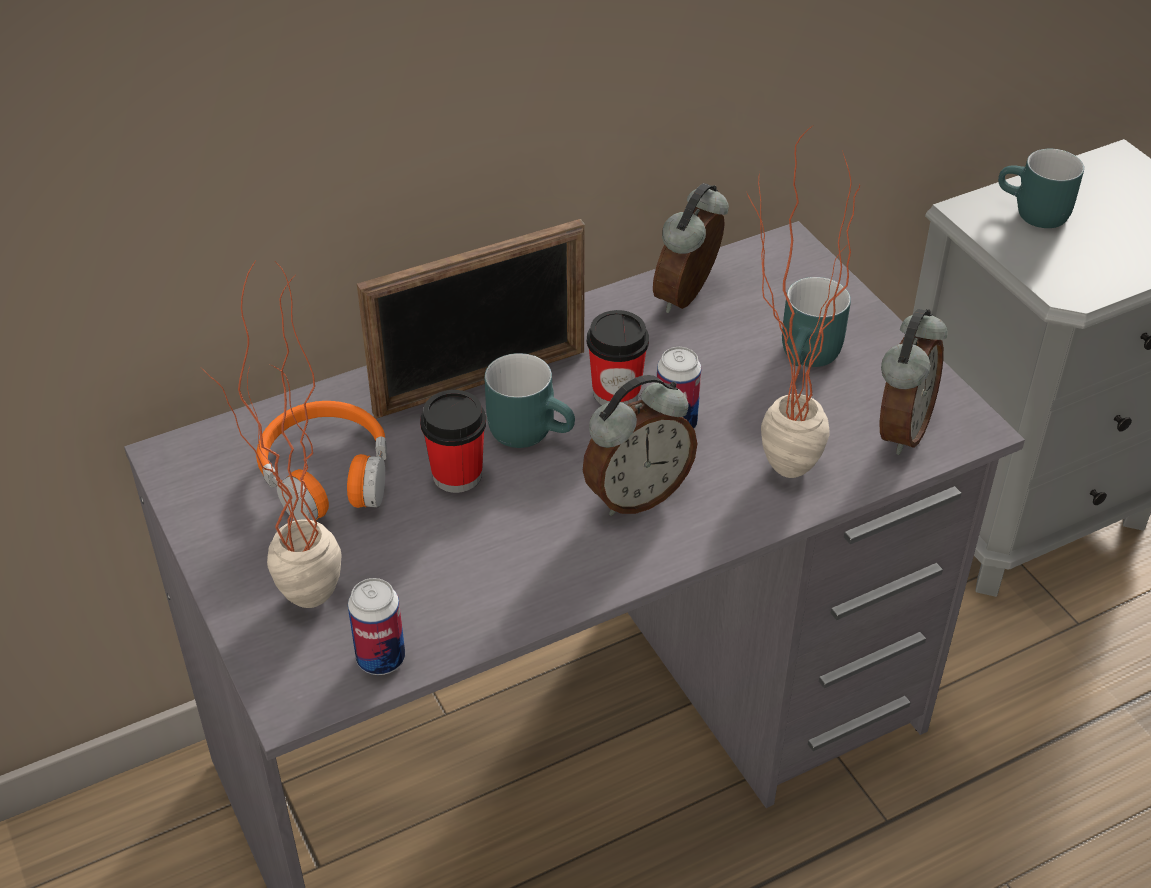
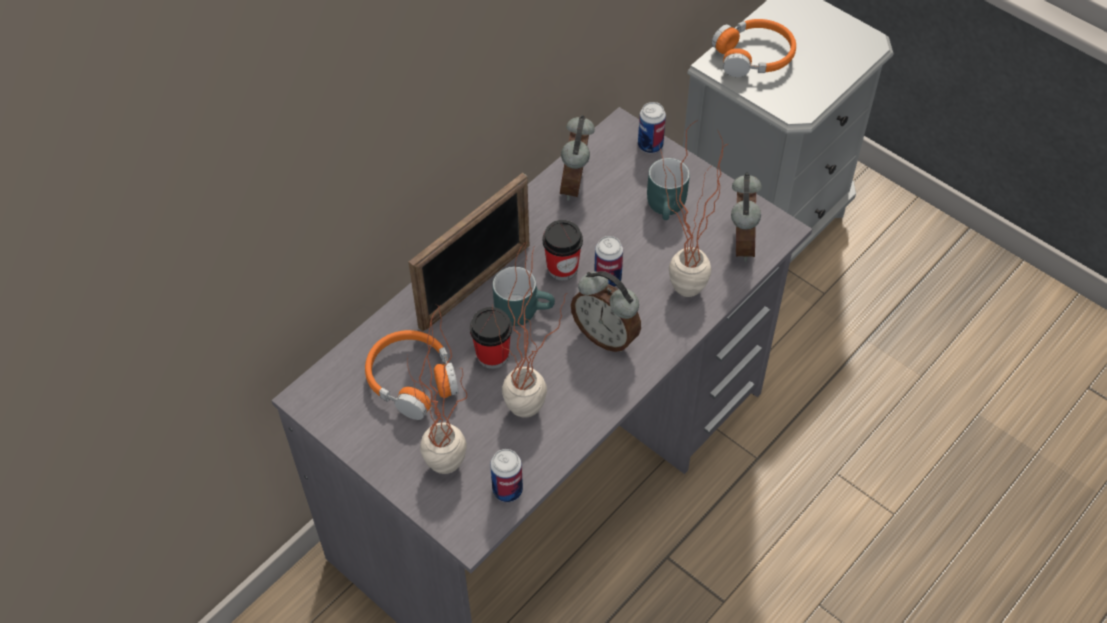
camera: 20 degrees left, 10 degrees up
(470, 574) = (532, 419): none -> potted plant
(636, 495) = (606, 336): alarm clock -> alarm clock turned 90 degrees clockwise
(821, 276) = (650, 145): none -> can
(1032, 214) = (754, 56): turquoise mug -> orange headphones

